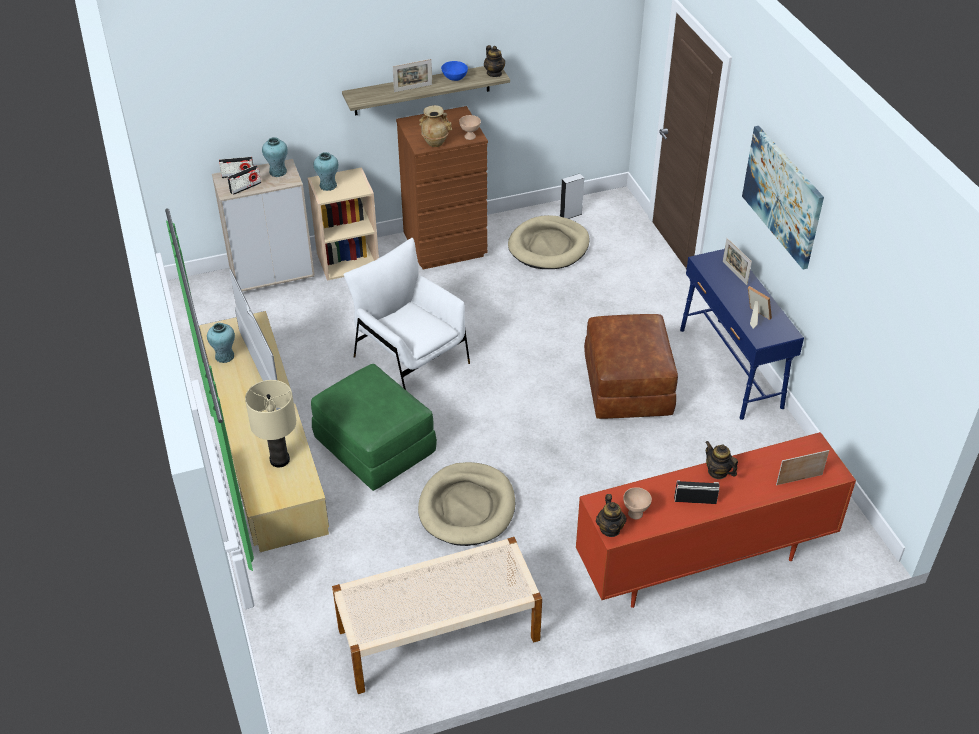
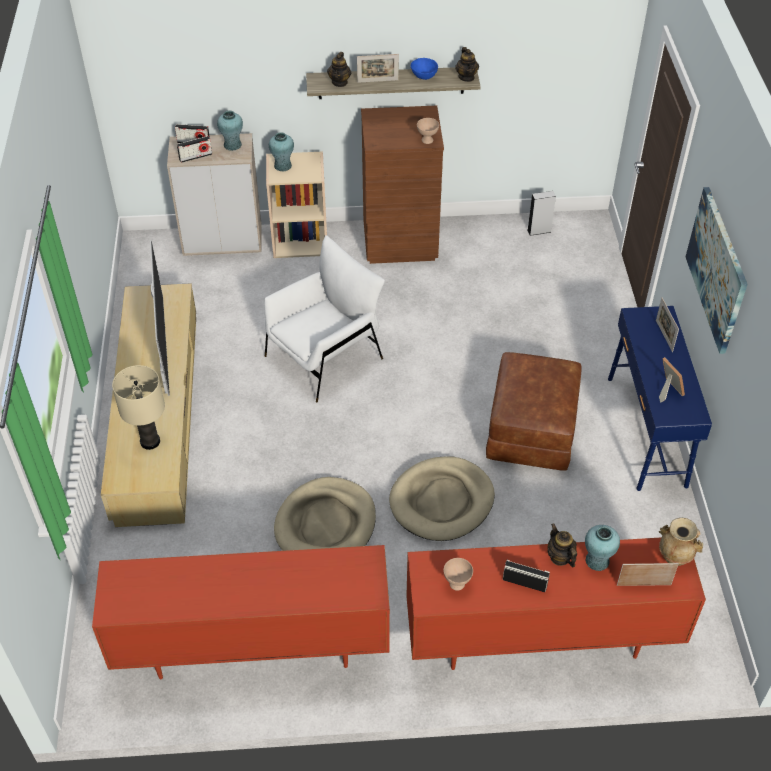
camera: 15 degrees right, 5 degrees up
(224, 356) = (137, 323): turquoise vase -> turquoise vase (597, 560)
(374, 446) = (258, 441): green ottoman -> none
(410, 359) = (325, 357): white armchair -> white armchair turned 75 degrees clockwise
(435, 142) = (390, 141): beige vase -> beige vase (674, 556)
(439, 635) = (252, 652): beige bench -> cabinet
(549, 246) = (504, 261): beige dog bed -> beige dog bed (442, 501)
(610, 529) = (425, 595): teapot -> teapot (340, 82)

